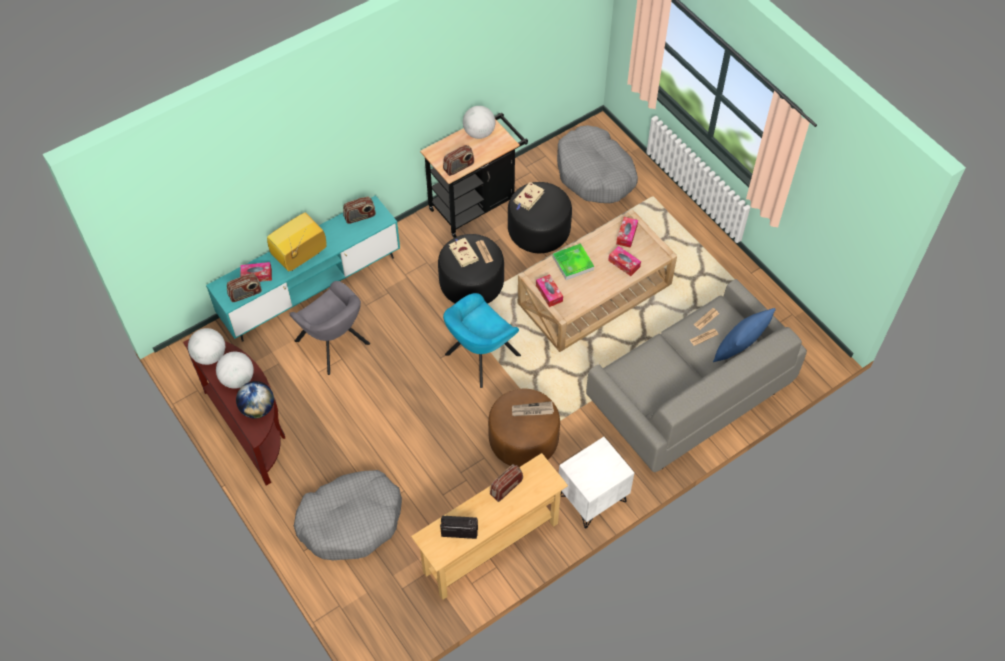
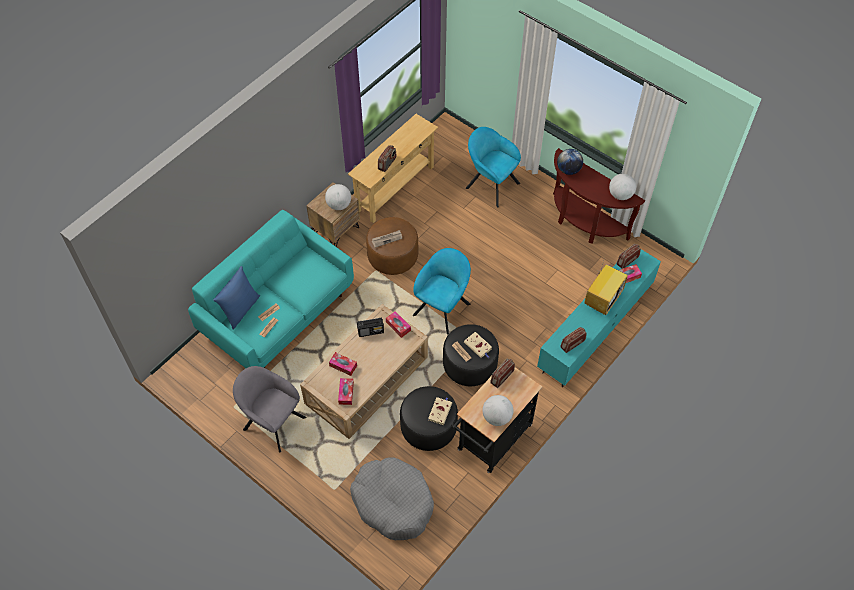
camera: 165 degrees right, 0 degrees up
(238, 379) = (592, 184): globe -> globe (339, 205)
(334, 344) = (555, 292): grey armchair -> grey armchair (272, 421)
(351, 520) = (490, 184): grey dog bed -> turquoise armchair
(459, 531) = (409, 134): radio -> radio (371, 331)
(573, 263) = (385, 356): tray -> none
(592, 499) = (335, 230): white nightstand -> brown nightstand
(688, 397) = (278, 313): grey sofa -> turquoise sofa

